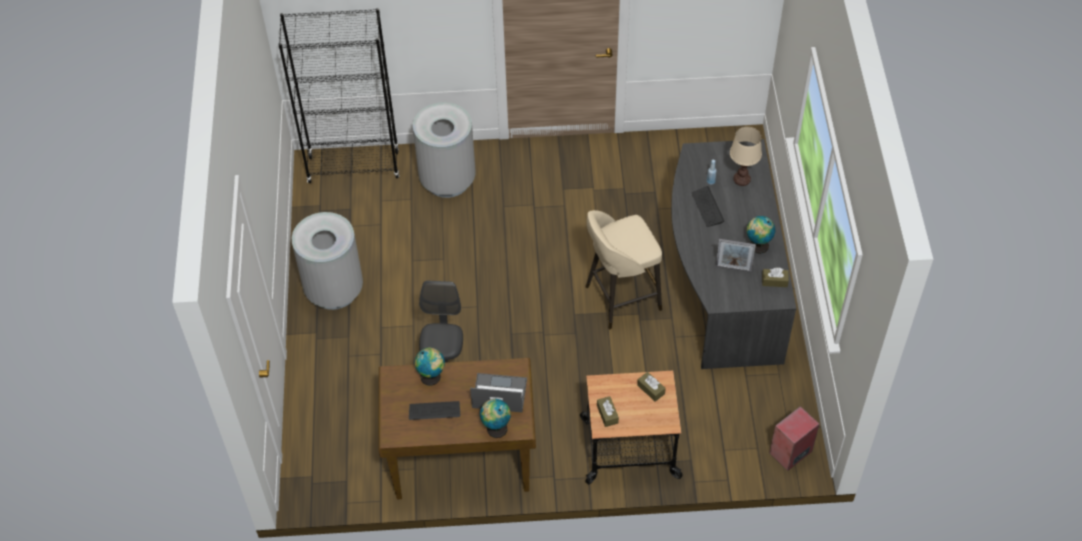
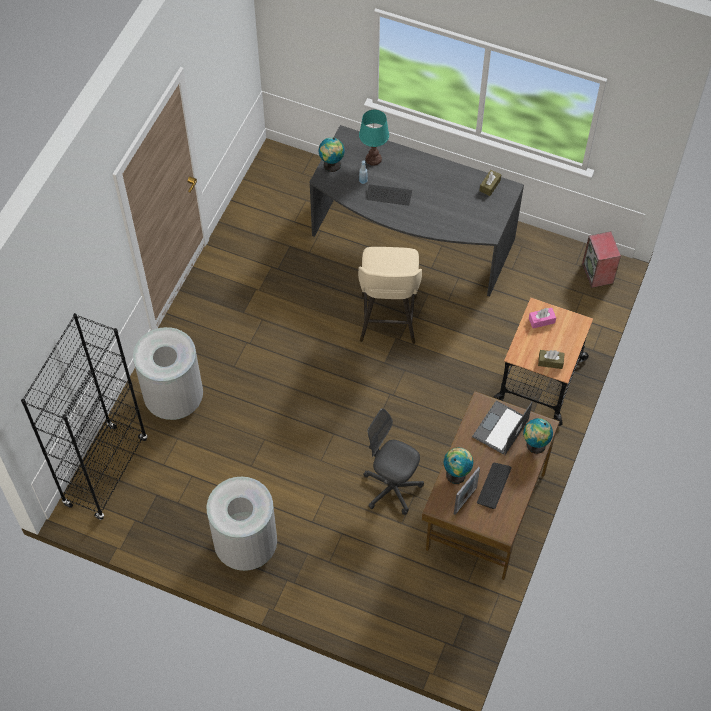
camera: 65 degrees left, 5 degrees up
(651, 389) = (541, 320): brown tissue box -> pink tissue box
(733, 268) = (461, 207): picture frame -> picture frame (465, 500)
(741, 179) = (373, 159): beige table lamp -> turquoise table lamp
(757, 246) = (448, 180): globe -> globe (331, 166)

